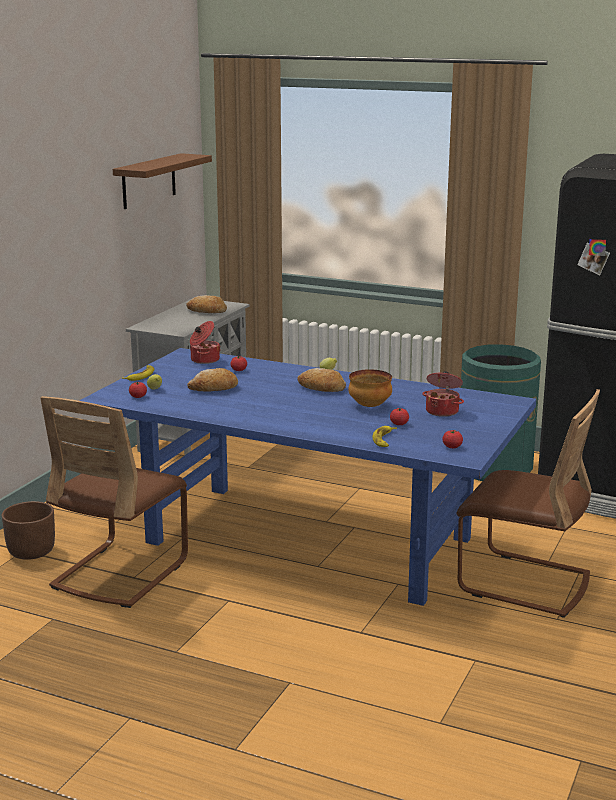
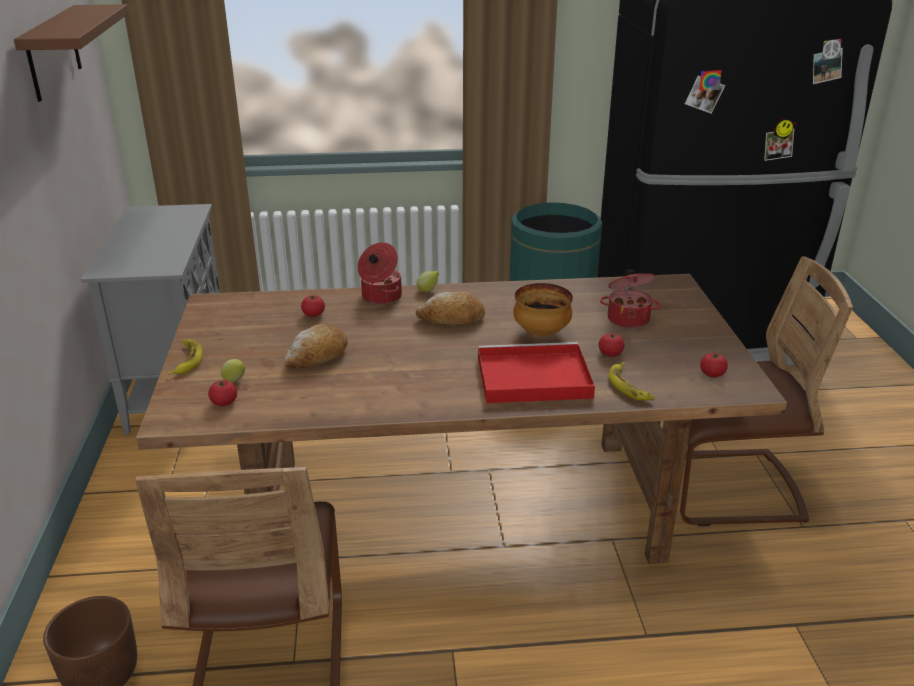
camera: 30 degrees left, 10 degrees up
(204, 360) = (247, 308): cooking pot -> cooking pot (380, 297)
(207, 311) = (169, 226): bread -> none
(306, 540) = (454, 509): blue dining table -> brown dining table
(328, 423) = (531, 378): none -> red tray

